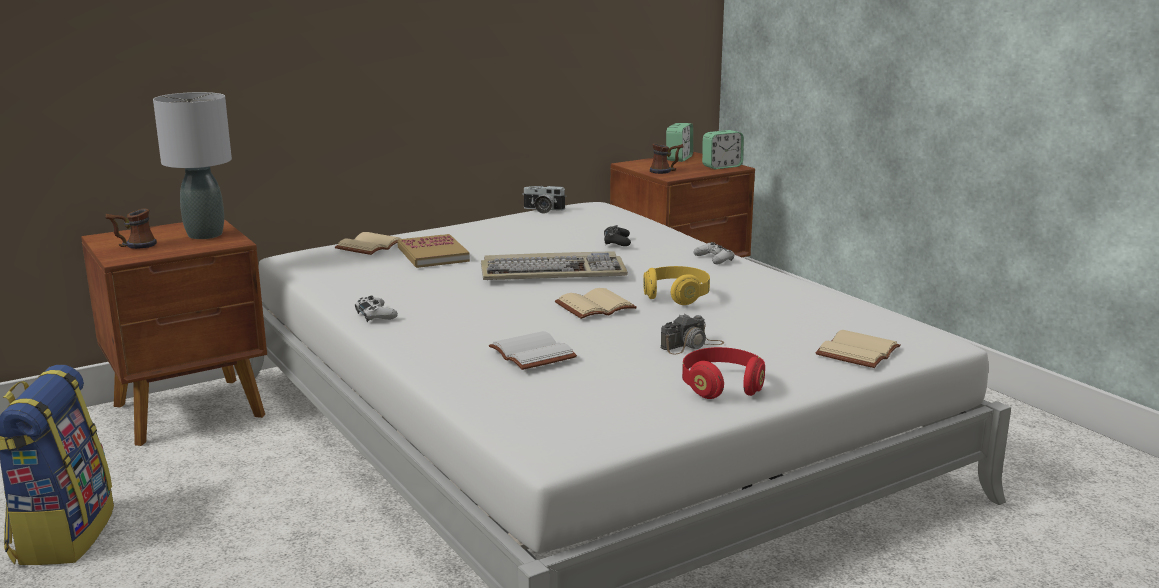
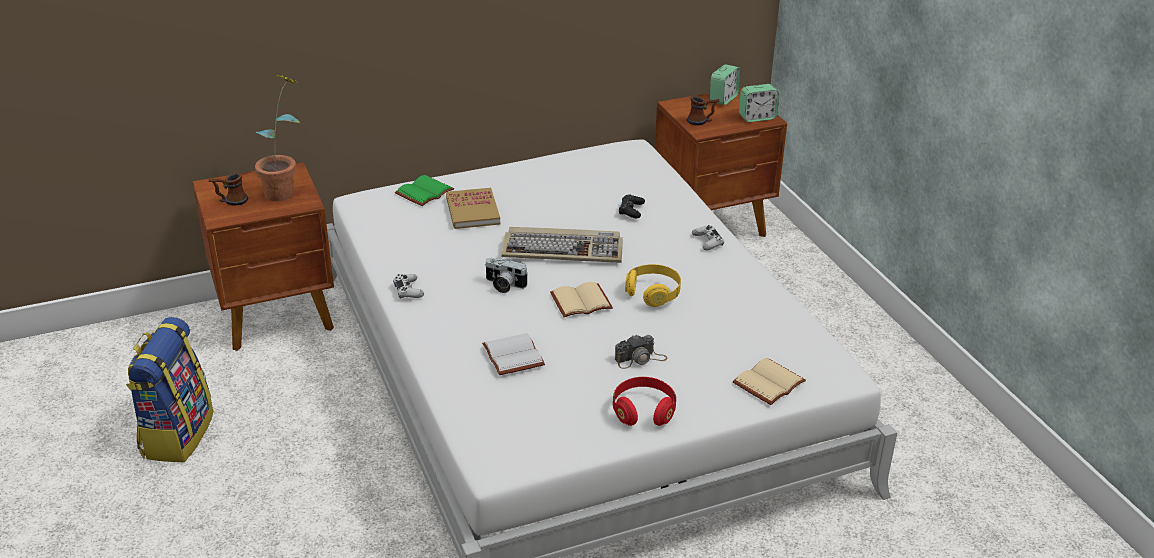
camera: 10 degrees right, 15 degrees up
(204, 235) = (286, 190): grey table lamp -> potted plant
(371, 247) = (425, 193): beige book -> green book
(543, 210) = (583, 154): camera -> camera (504, 285)

